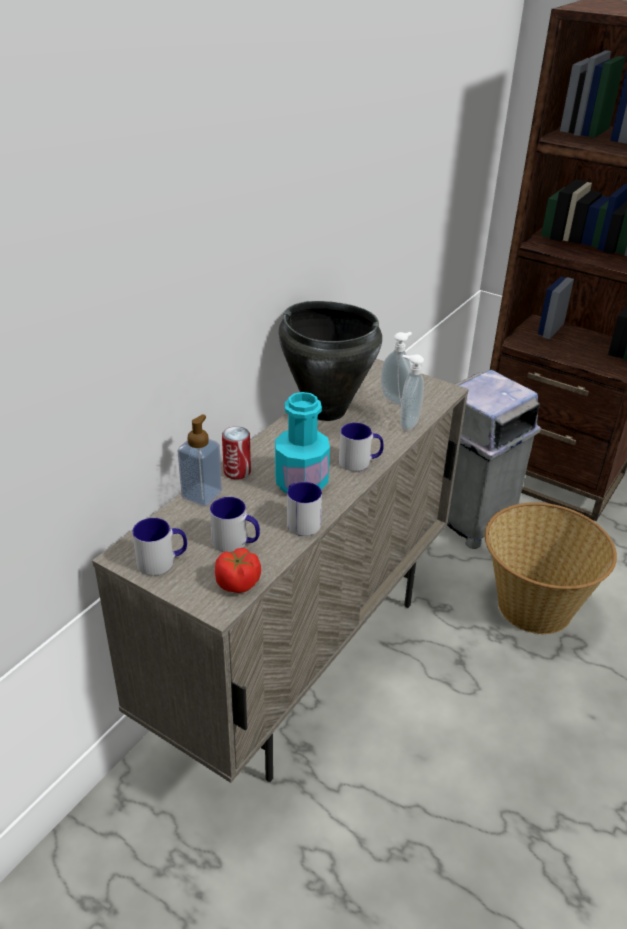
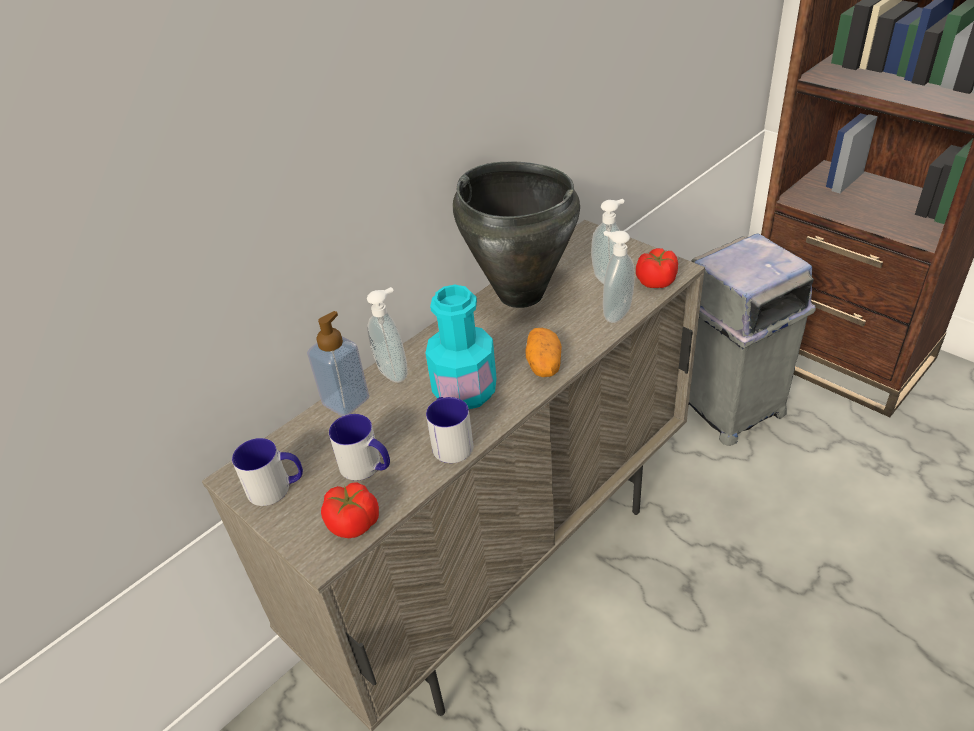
camera: 15 degrees right, 5 degrees up
(237, 471) = (394, 372): can -> soap dispenser
(360, 462) = (544, 364): mug -> potato
(433, 400) = (656, 282): none -> tomato
(533, 607) = (790, 525): basket -> none

